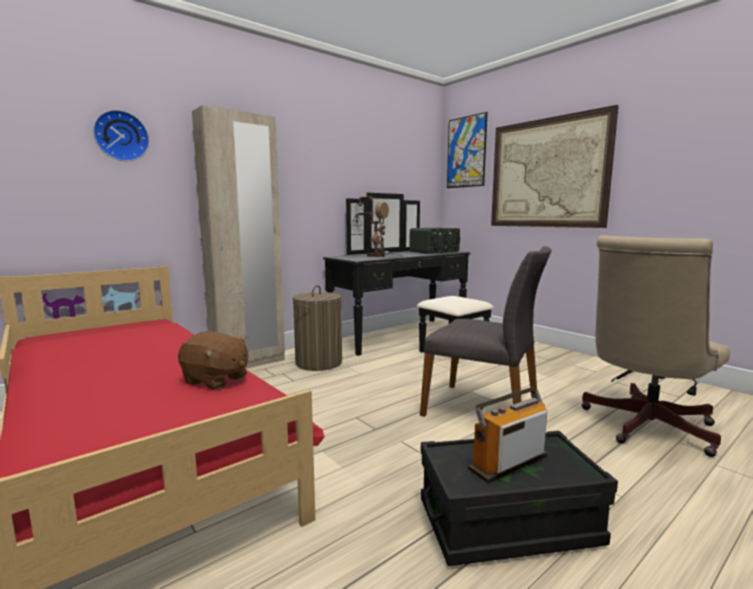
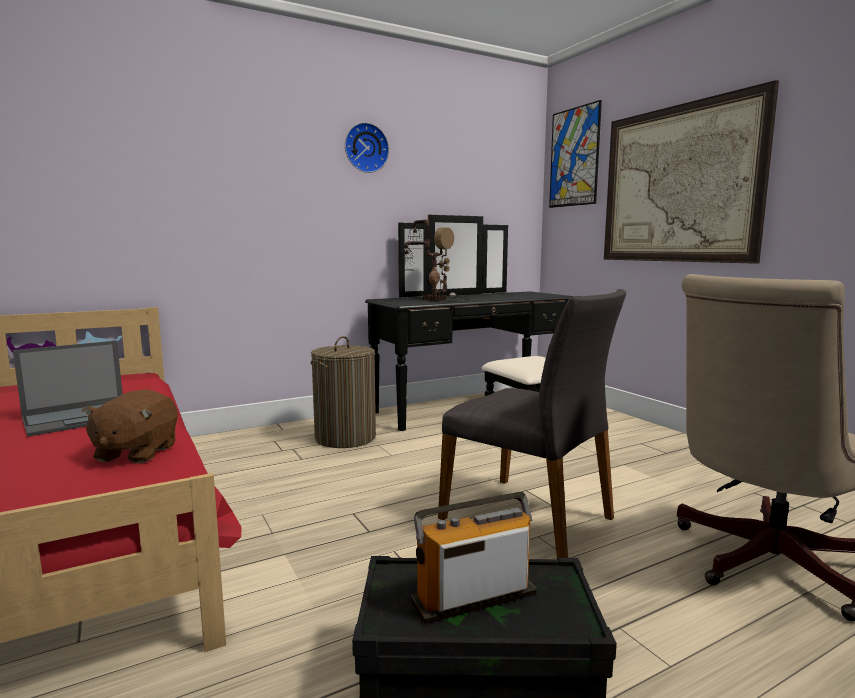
camera: 10 degrees right, 0 degrees up
(121, 136) = (102, 149): wall clock -> wall clock (365, 148)
(142, 356) = (81, 418): none -> laptop
(216, 380) = (135, 453): brown plush toy -> brown plush toy turned 60 degrees clockwise
(249, 363) = (259, 433): beige wardrobe -> none
(435, 252) = (523, 295): radio -> none

